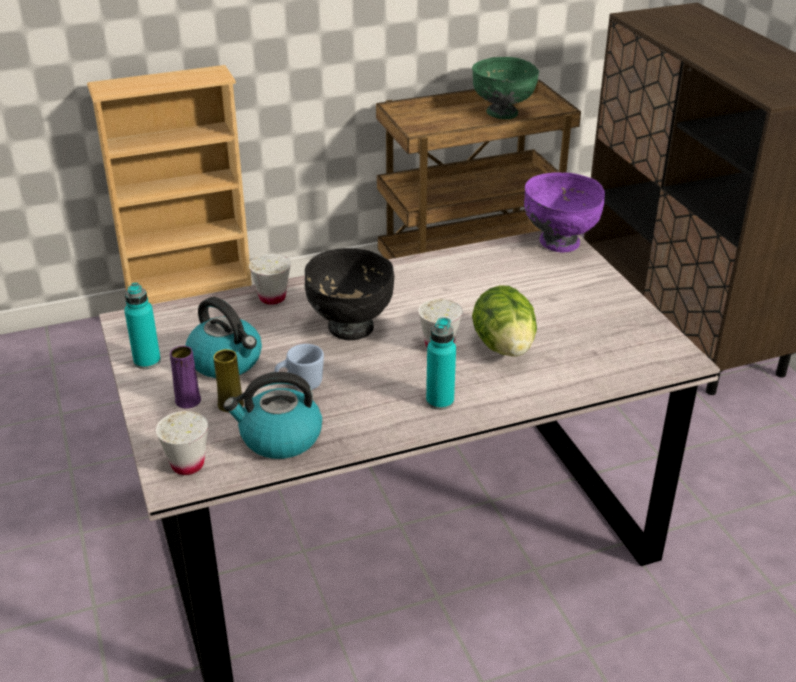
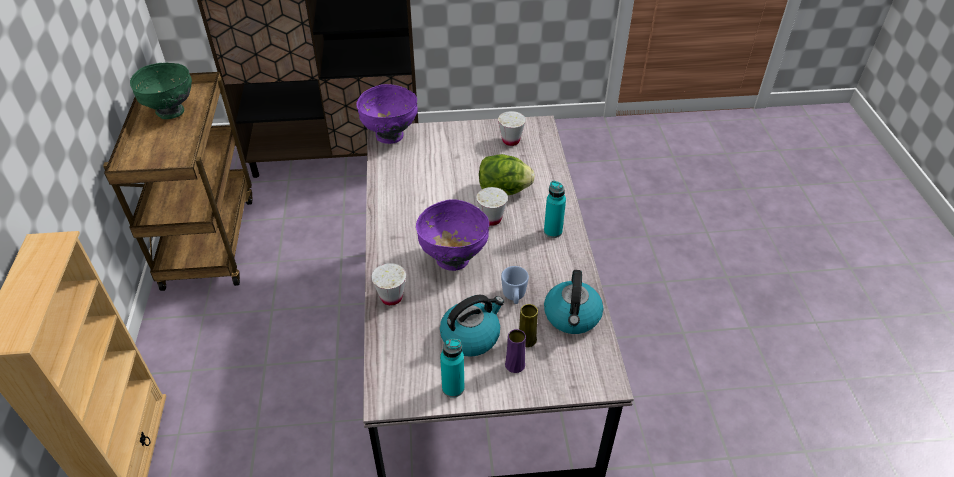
camera: 75 degrees left, 10 degrees up
(187, 464) = (591, 371): white cup -> white cup (511, 140)
(350, 328) = (453, 259): black bowl -> purple bowl

